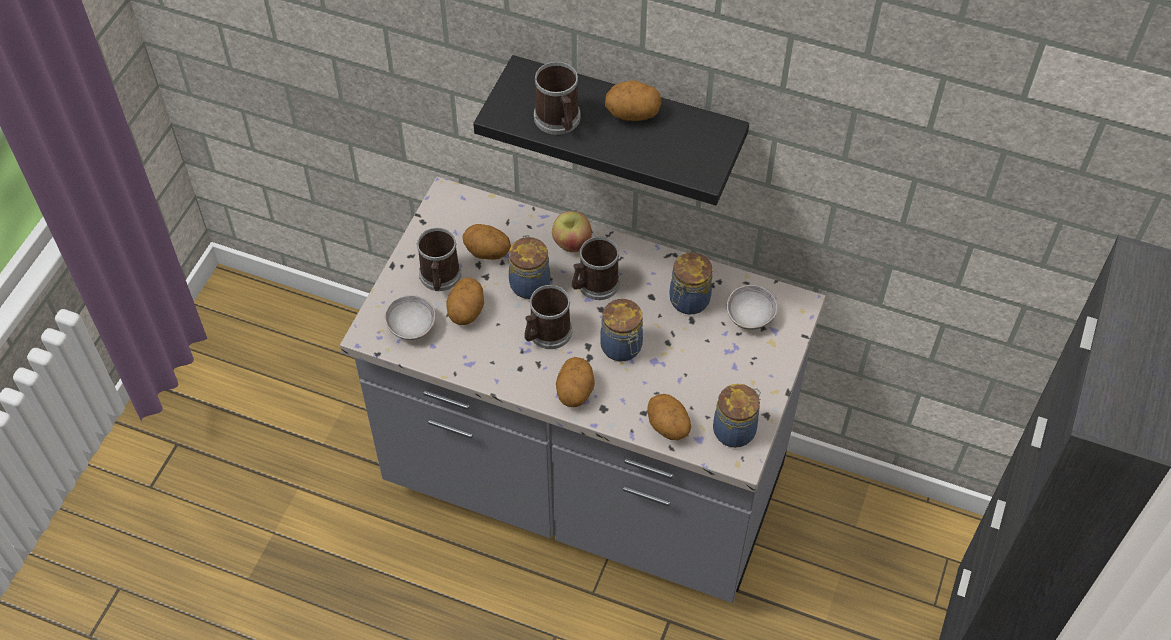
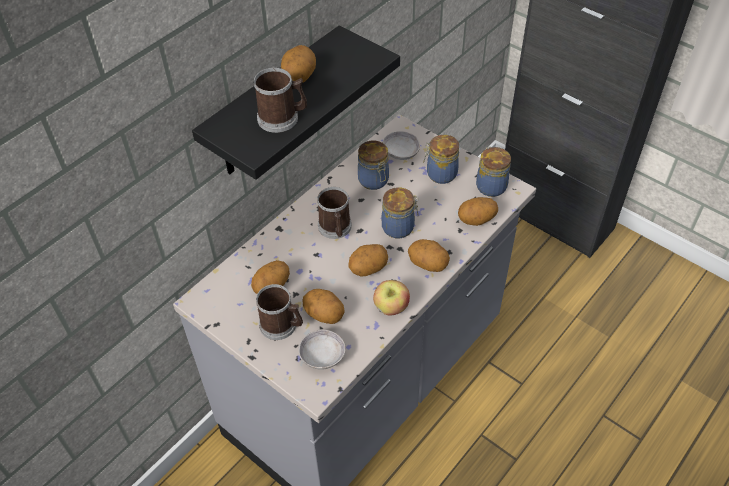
camera: 70 degrees left, 5 degrees down
(529, 283) = (315, 267): jar -> jar (440, 174)
(546, 334) = (368, 268): mug -> potato
(571, 243) = (290, 232): apple -> apple (391, 307)

